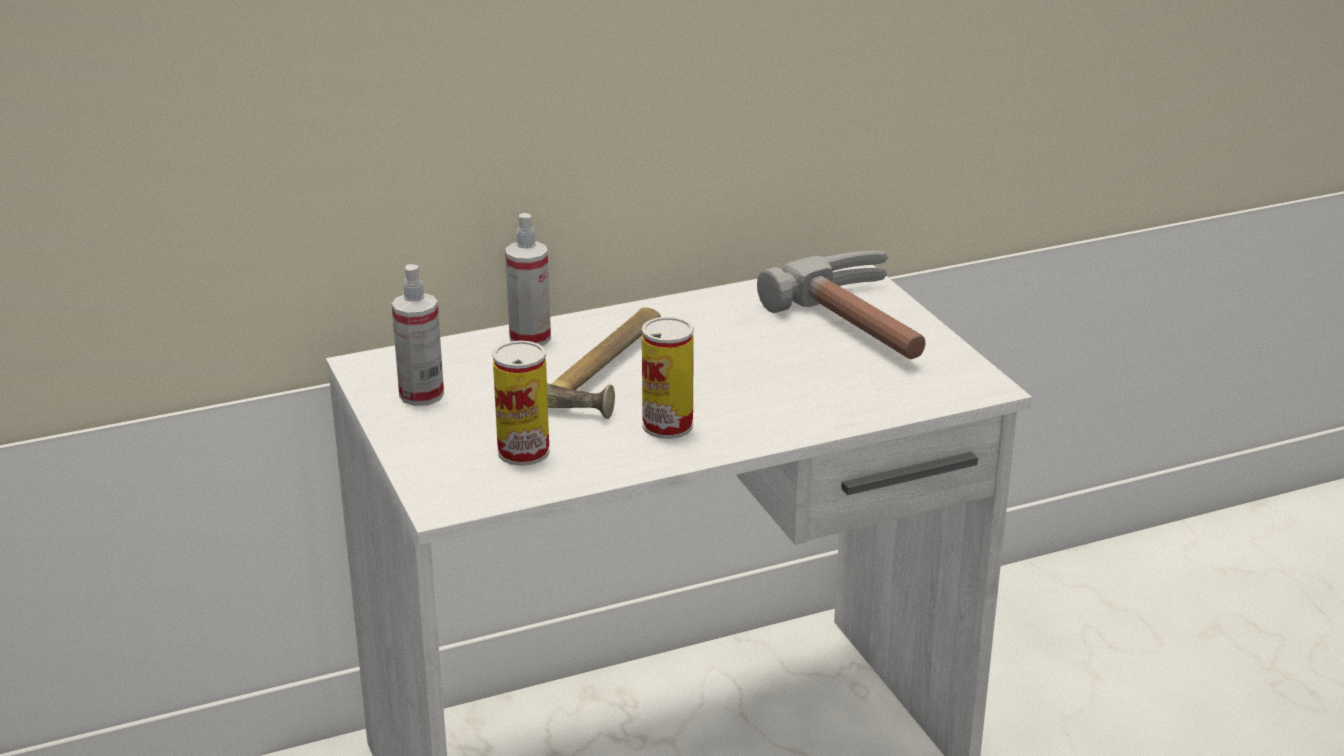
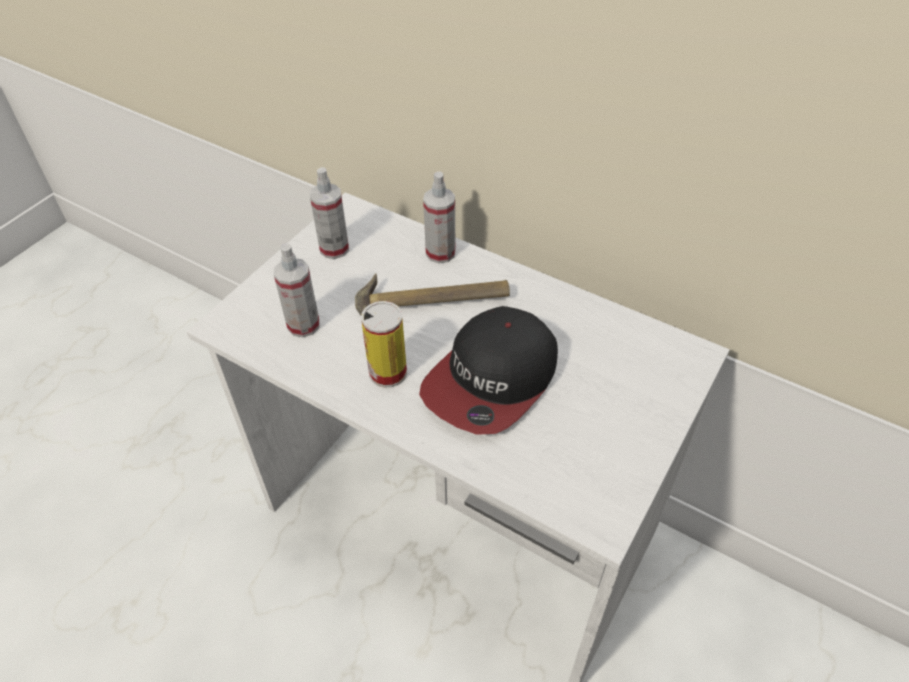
camera: 55 degrees right, 20 degrees up
(523, 452) = (303, 325): can -> spray bottle
(754, 375) = (492, 380): none -> cap
(869, 323) = (630, 403): hammer -> none

